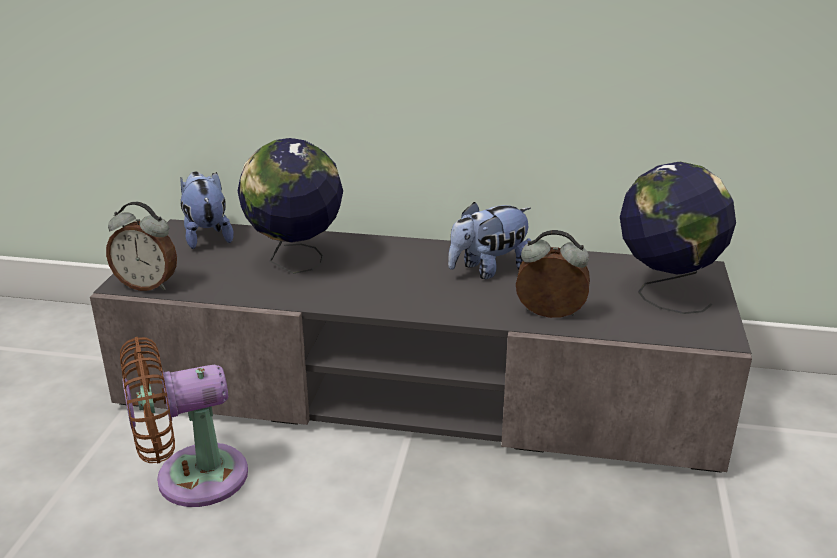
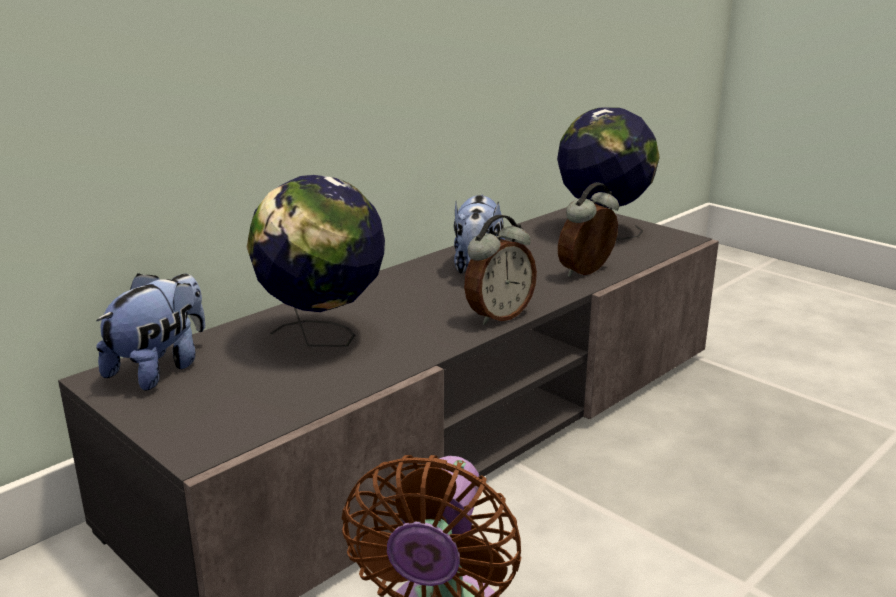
camera: 55 degrees left, 5 degrees down
(148, 285) = (231, 435): alarm clock -> alarm clock (498, 316)
(206, 236) = (160, 368): plush toy -> plush toy turned 105 degrees clockwise

